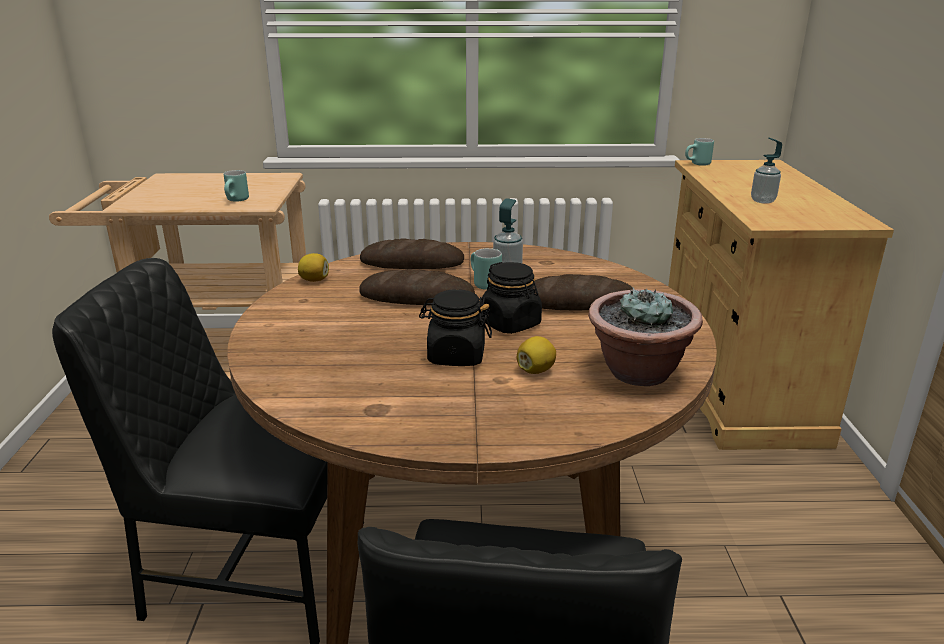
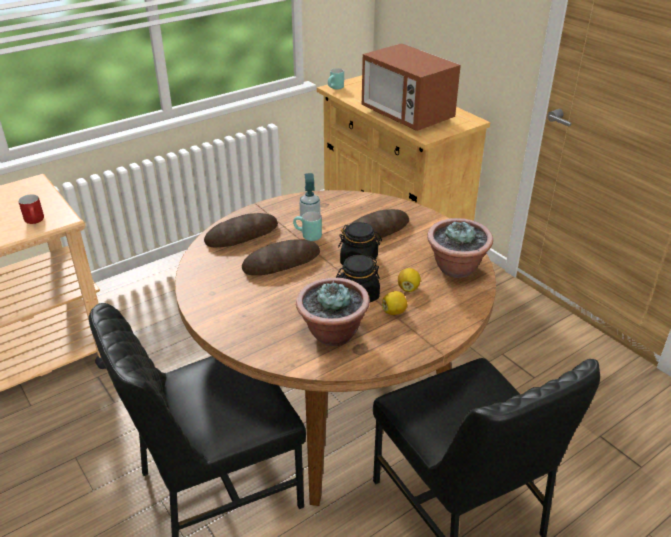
camera: 35 degrees left, 10 degrees up
(237, 201) = (36, 222): turquoise mug -> red mug
(314, 280) = (195, 273): lemon -> lemon (394, 311)
(367, 381) = (332, 334): none -> potted plant
(762, 201) = (406, 116): soap dispenser -> microwave

